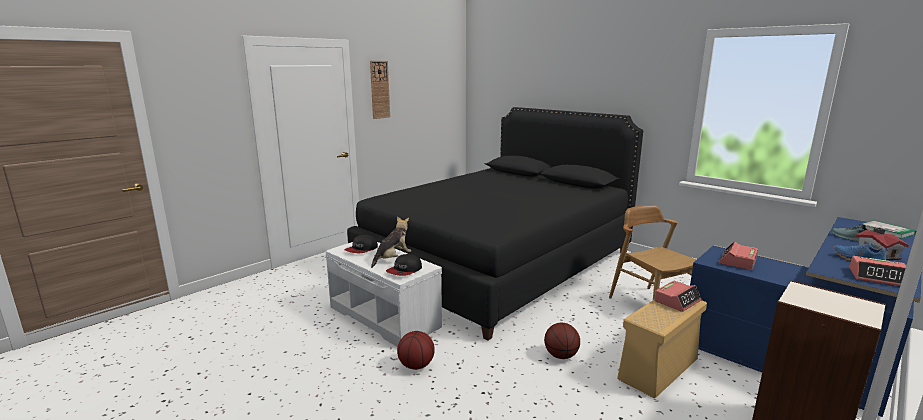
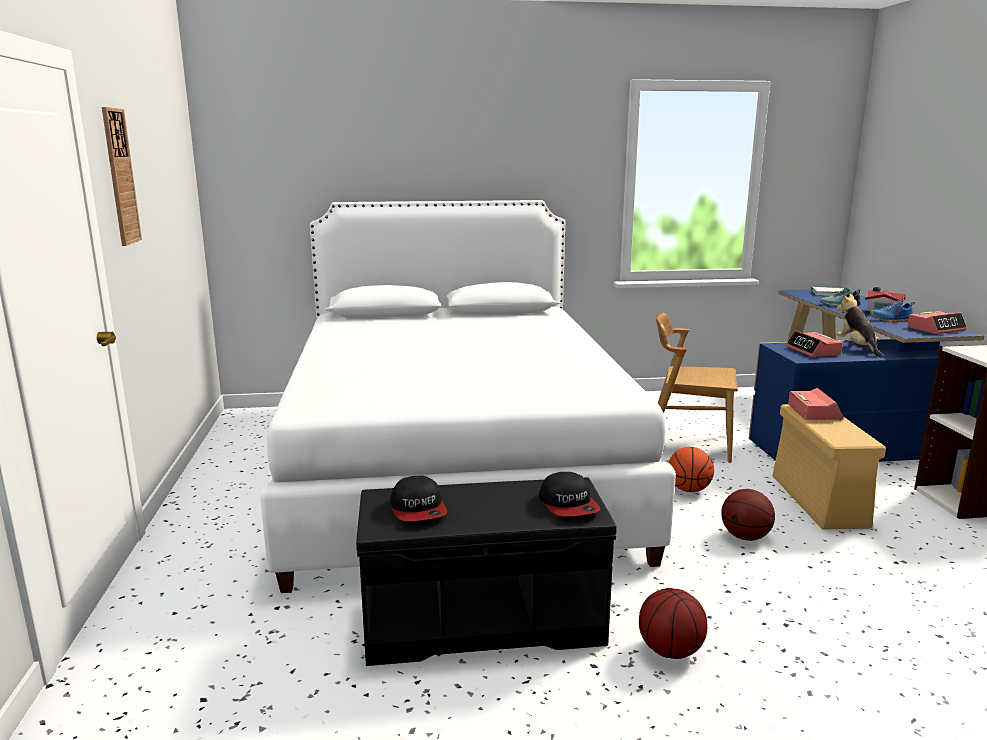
camera: 50 degrees left, 0 degrees up
(385, 316) = (485, 620): white bench -> black bench
(392, 259) = (505, 498): plush toy -> plush toy (857, 348)
(498, 263) = (455, 468): black bed -> white bed
(588, 323) = (688, 489): none -> basketball

